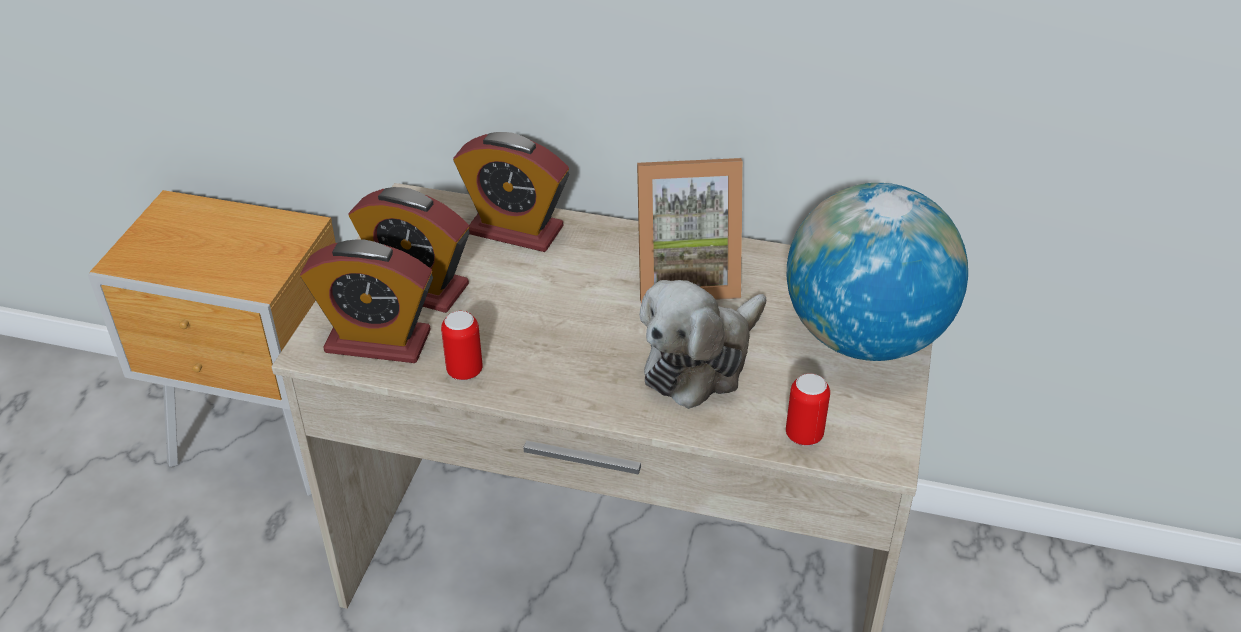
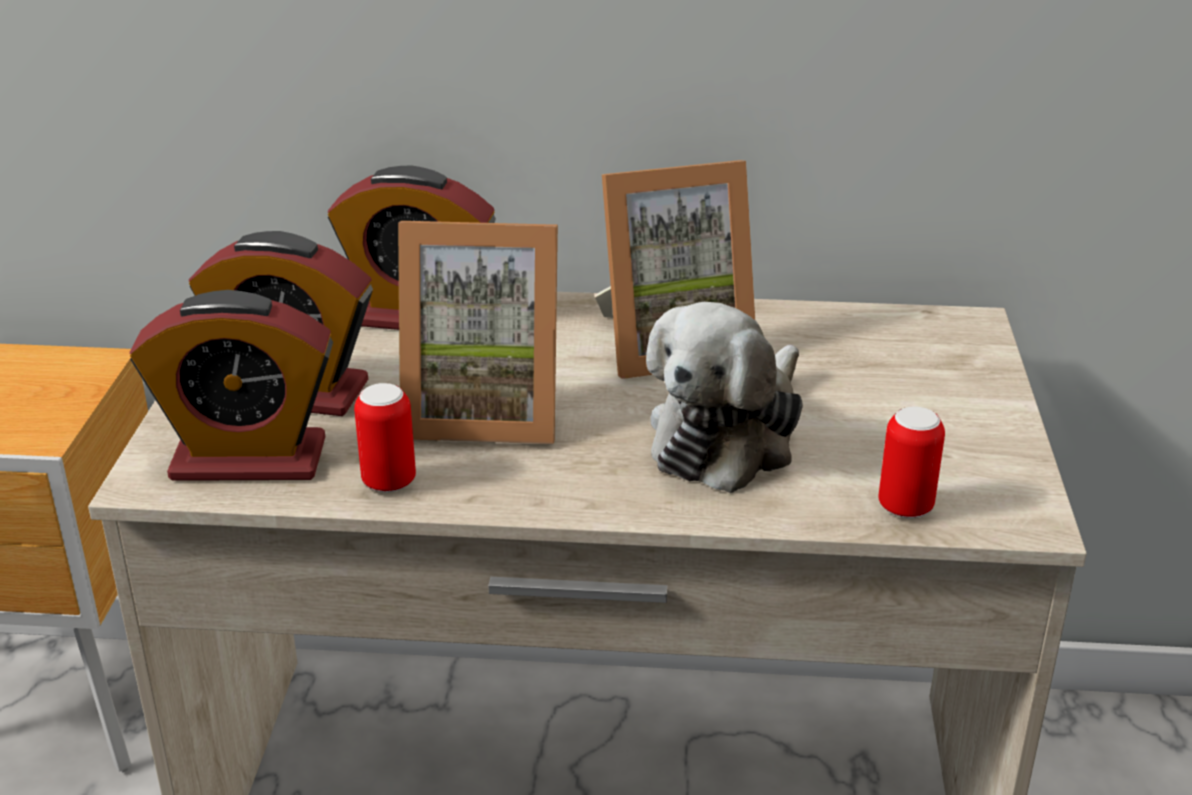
camera: 10 degrees left, 10 degrees down
(540, 320) = (483, 411): none -> picture frame
(864, 337) = (939, 388): globe -> none

